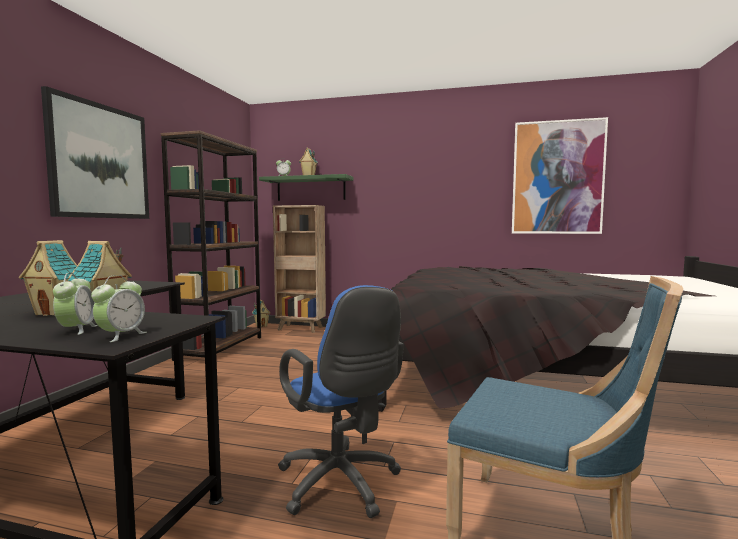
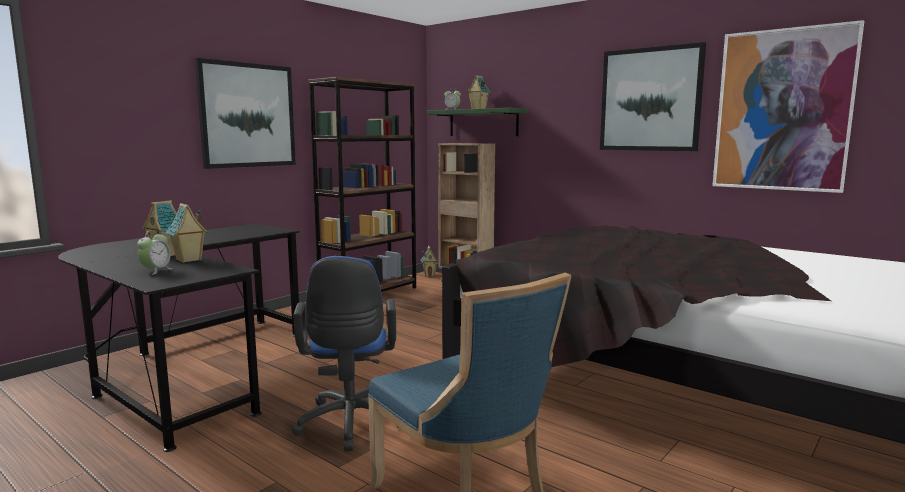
camera: 25 degrees right, 5 degrees up
(121, 336) = (171, 278): alarm clock -> none
(459, 170) = (650, 99): none -> picture

